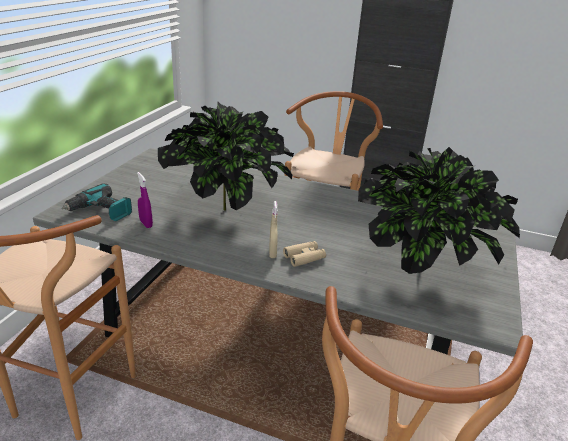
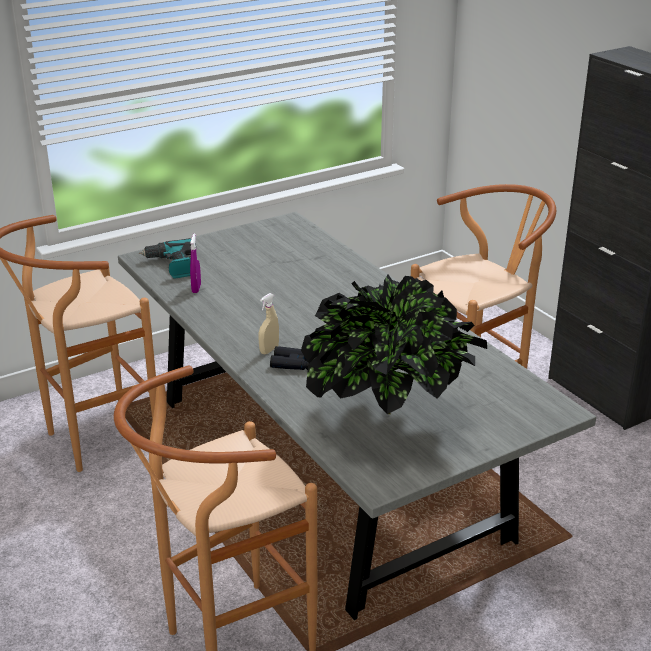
camera: 40 degrees right, 0 degrees up
(228, 210) = (285, 298): potted plant -> none
(304, 257) = (292, 363): beige binoculars -> black binoculars

